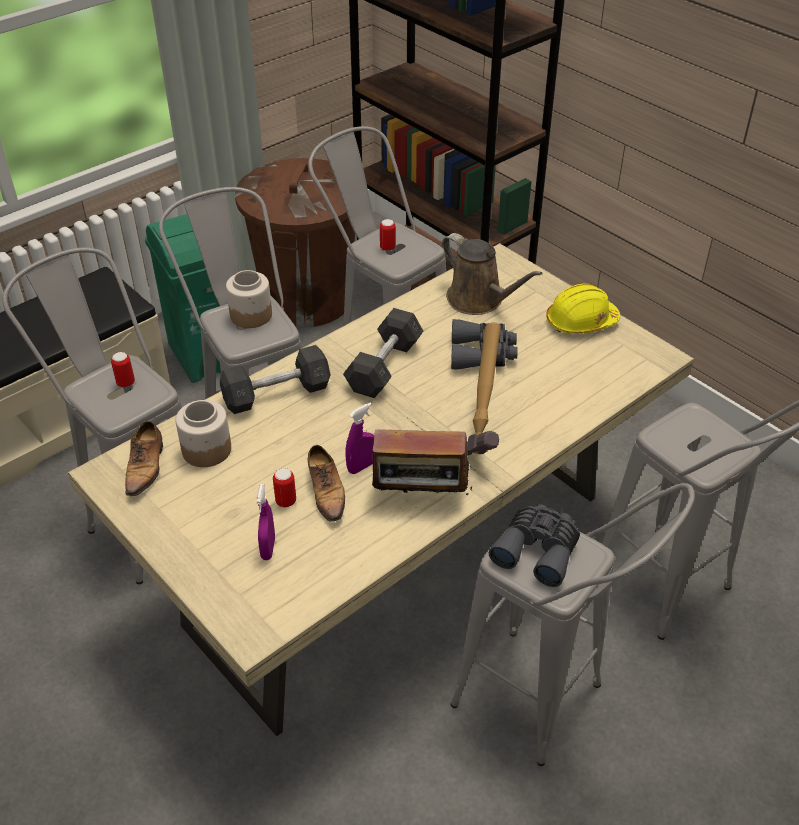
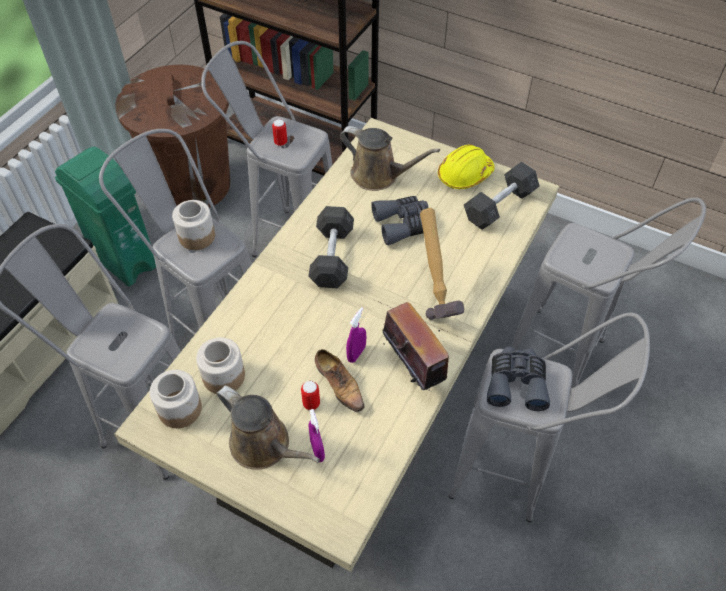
camera: 20 degrees left, 10 degrees up
(126, 383) = (119, 331): can -> none
(145, 467) = (180, 408): shoe -> jar
(214, 527) = (264, 446): none -> brown watering can
(276, 394) = (257, 307): grey dumbbell -> grey dumbbell (499, 206)
(420, 497) = (414, 367): radio -> radio turned 105 degrees counterclockwise

